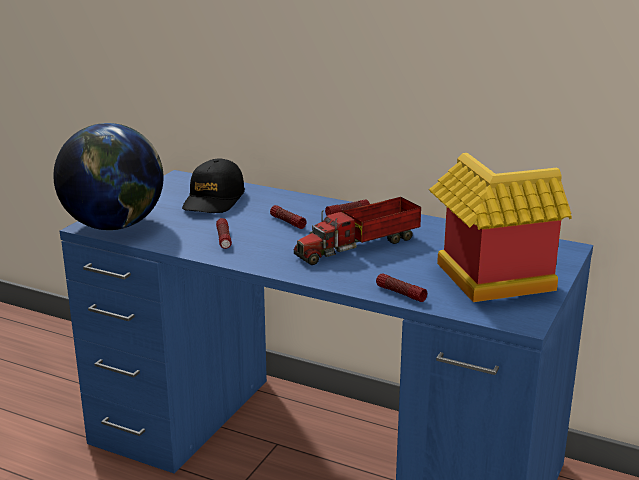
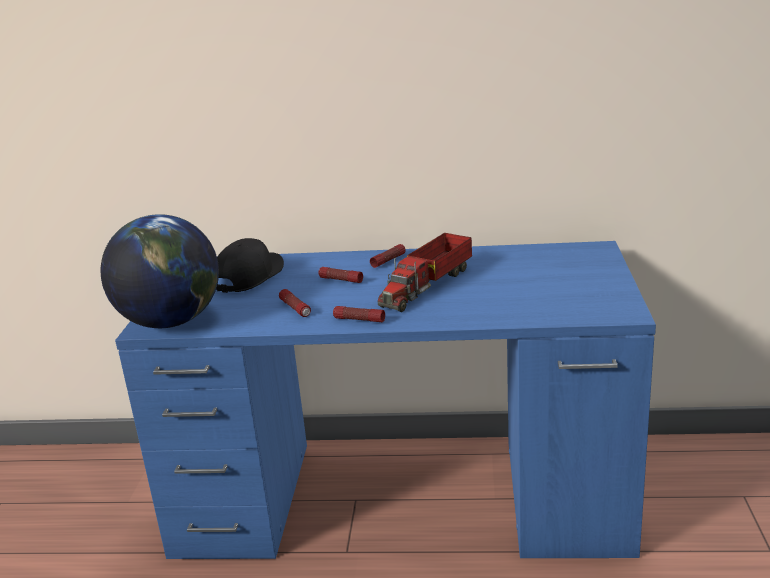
camera: 20 degrees left, 0 degrees up
(214, 200) = (249, 276): black cap -> black cap turned 150 degrees counterclockwise
(400, 293) = (504, 317): flashlight -> flashlight (359, 320)
(486, 281) = (564, 289): toy house -> none

